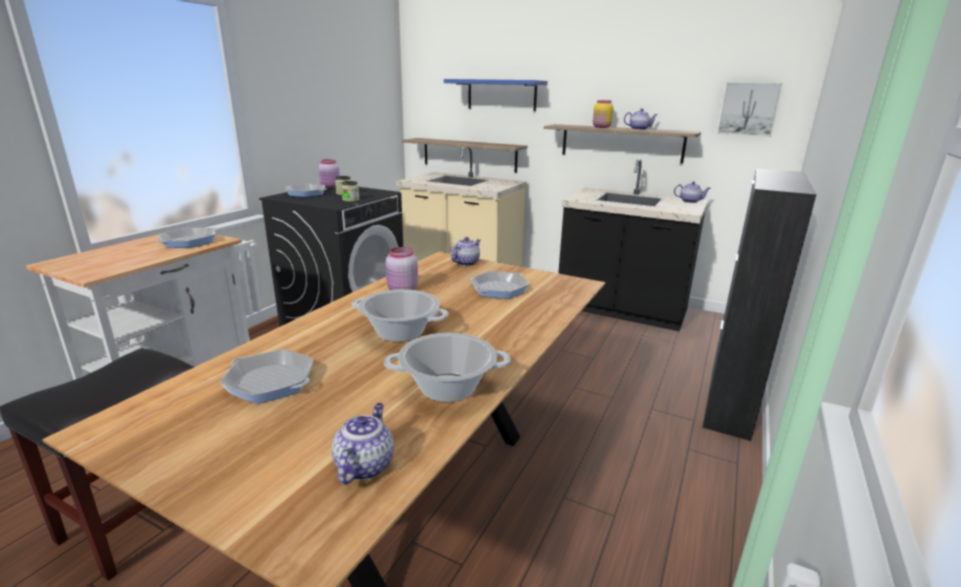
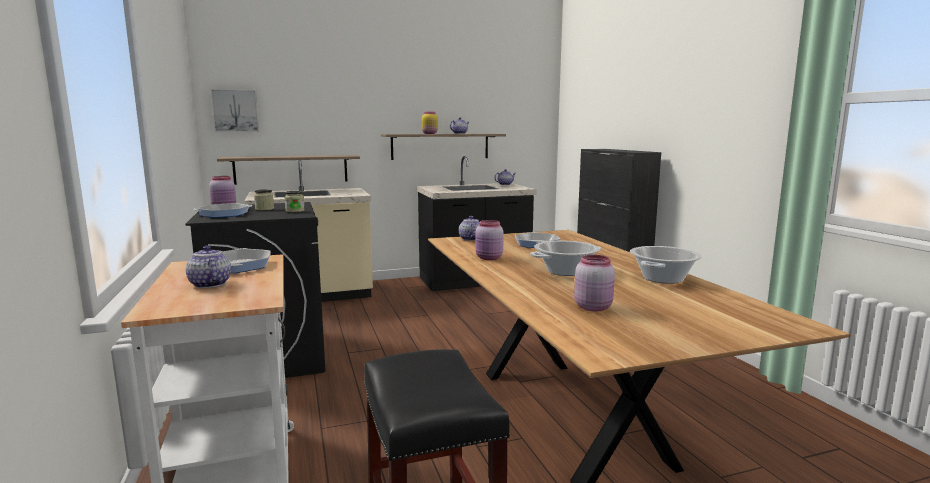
camera: 45 degrees left, 10 degrees down
(270, 382) = (593, 307): frying pan -> pink jar
(364, 465) = (732, 306): teapot -> teapot (209, 284)
(501, 95) = (324, 109): blue shelf -> none
(748, 109) = (523, 116): picture -> picture (235, 111)

